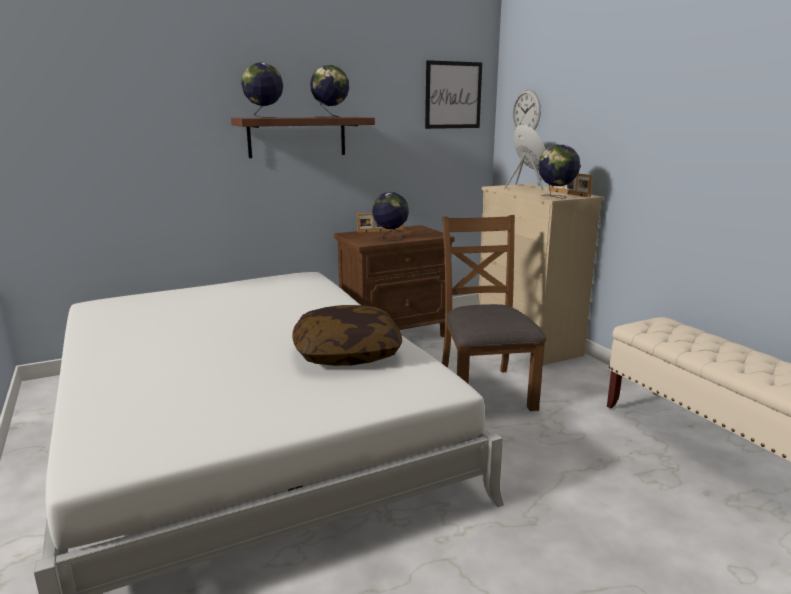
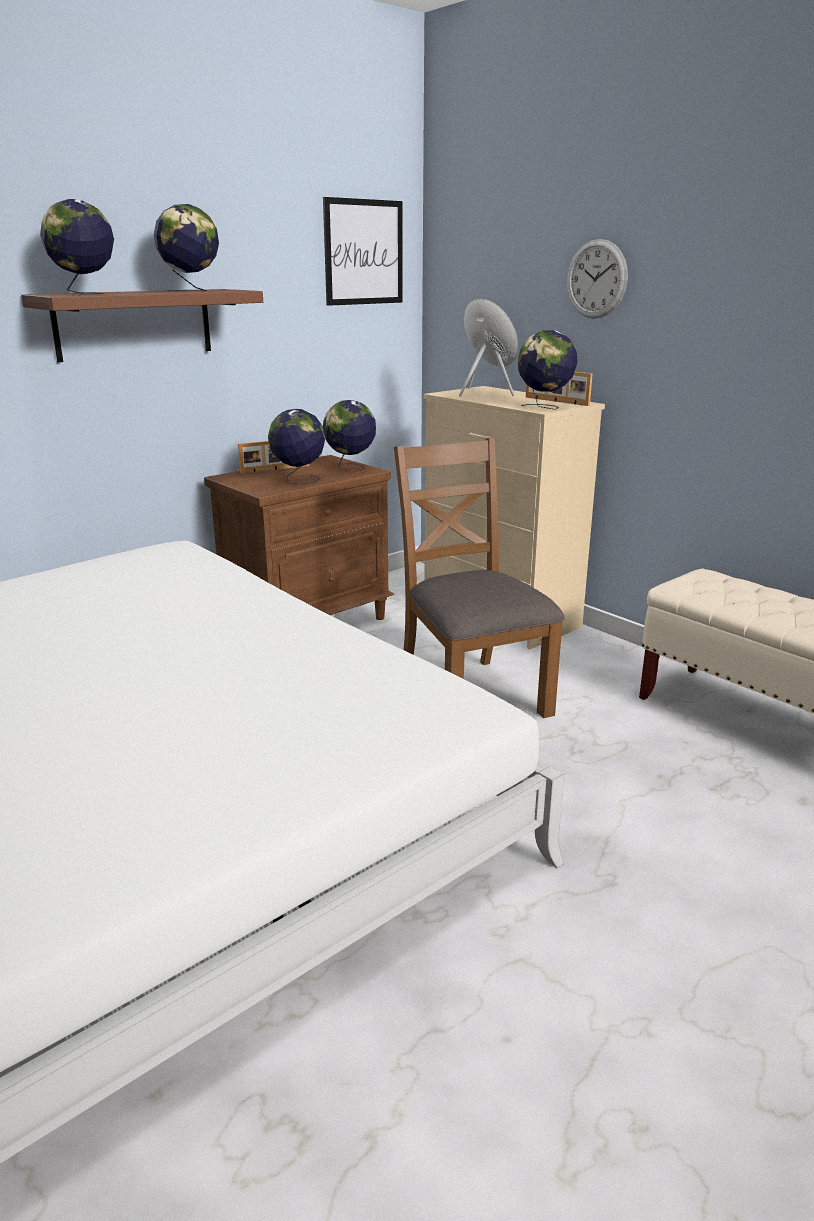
camera: 15 degrees left, 5 degrees up
(347, 353) = (306, 674): pillow -> none
(428, 233) = (350, 468): none -> globe
(526, 112) = (475, 279): wall clock -> wall clock (596, 279)

